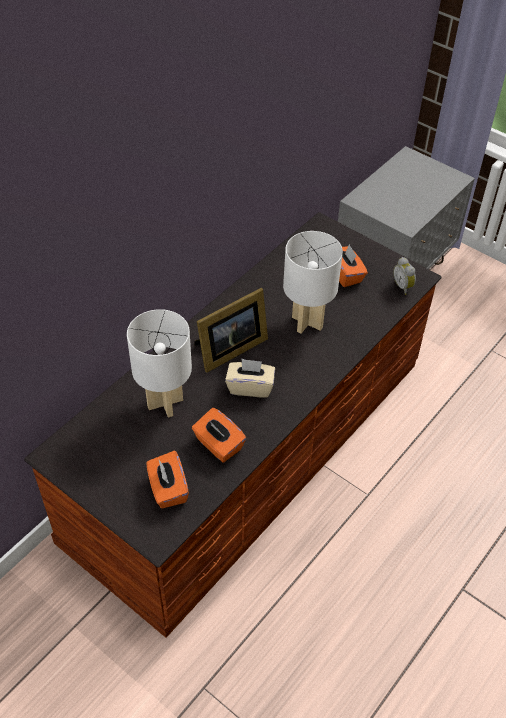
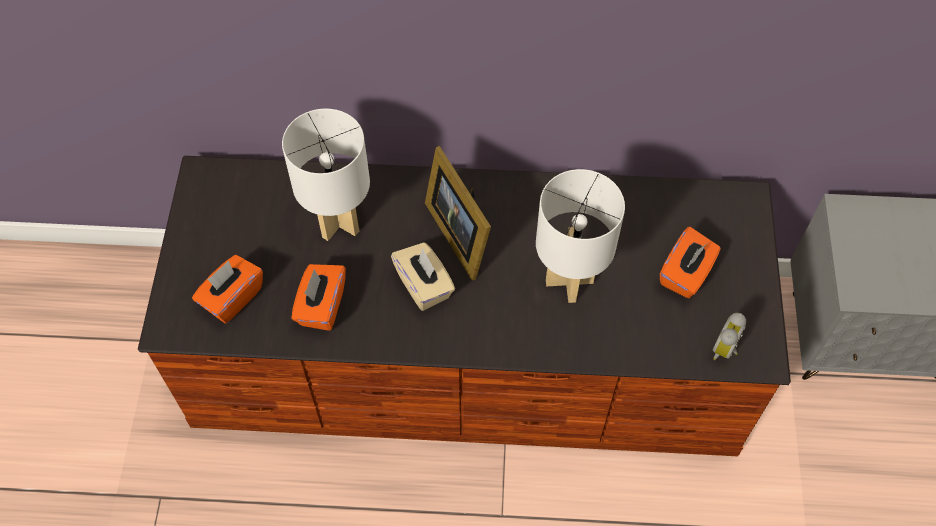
camera: 55 degrees right, 10 degrees up
(229, 350) = (460, 232): picture frame -> picture frame turned 45 degrees clockwise

